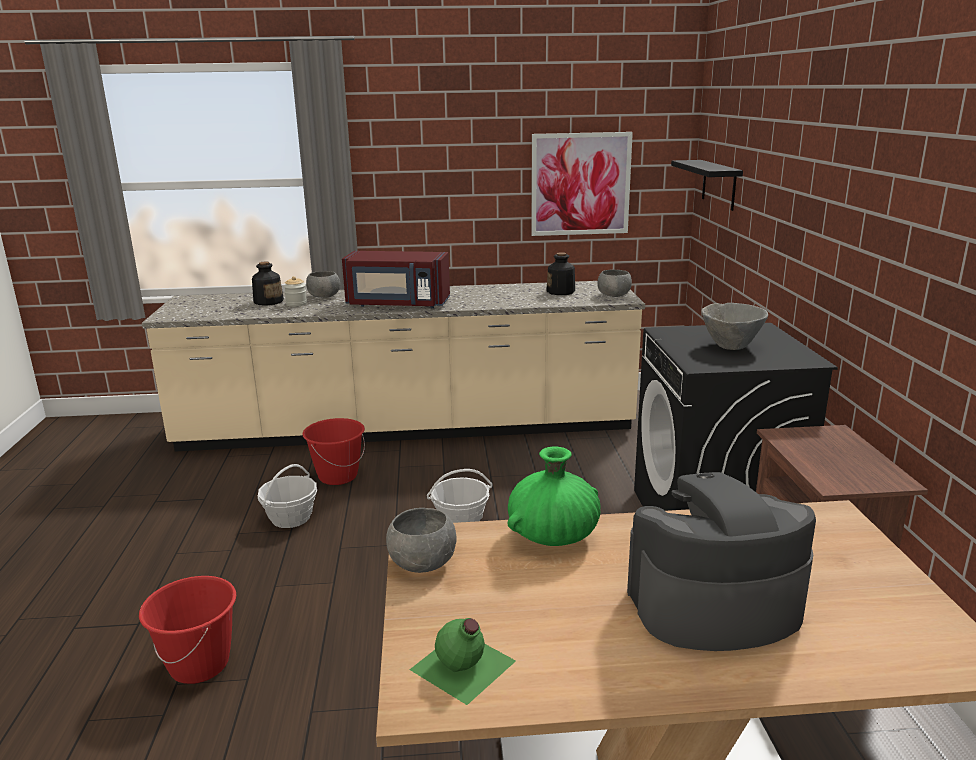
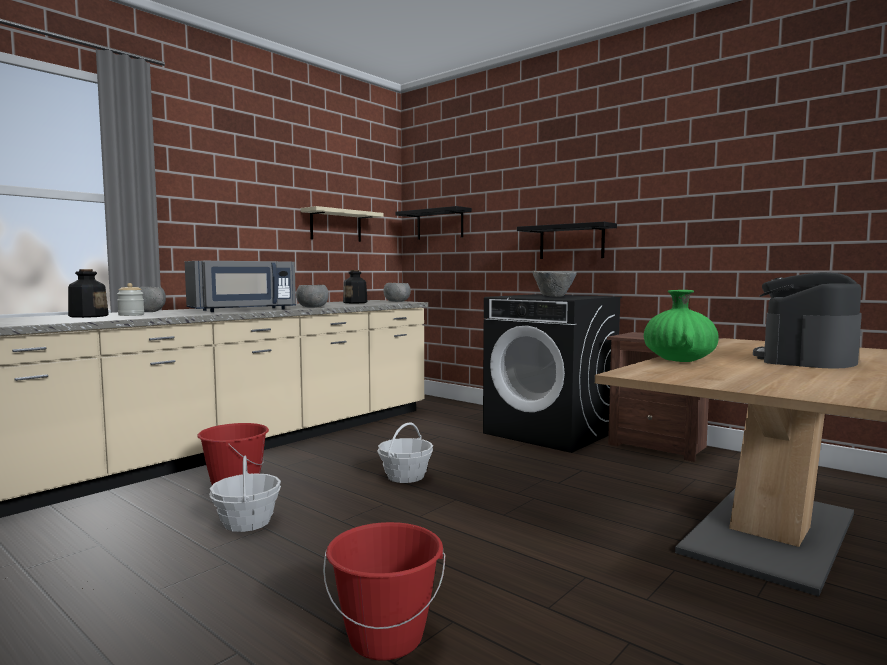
camera: 45 degrees left, 15 degrees down
(397, 304) = (244, 310): red microwave -> grey microwave
(423, 562) = (667, 377): grey bowl -> grey bowl (313, 307)
(463, 666) = (826, 390): green bottle -> none
(580, 184) = (336, 225): picture -> beige shelf
(814, 258) = (571, 242): none -> black shelf

